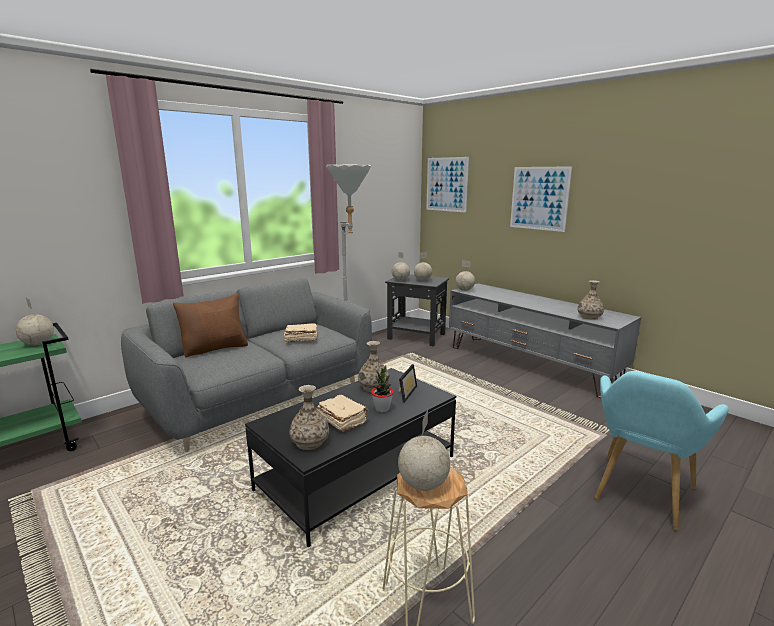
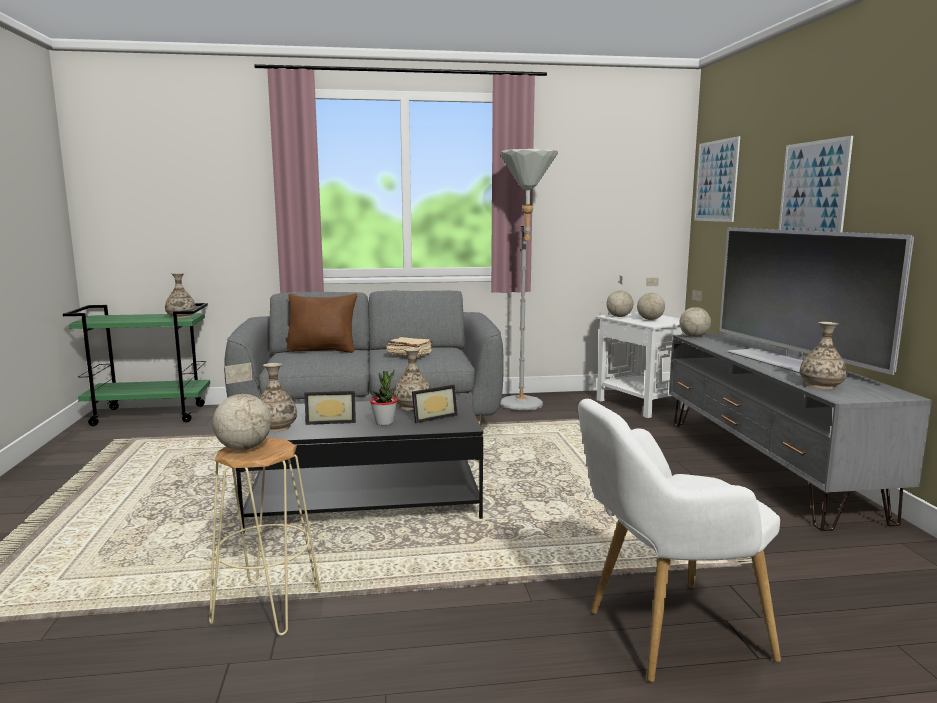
camera: 35 degrees right, 5 degrees down
(38, 344) = (181, 316): globe -> vase
(341, 420) = (331, 421): beige book -> picture frame
(416, 336) = (640, 404): black side table -> white side table
(544, 303) = (786, 363): none -> television
(639, 496) = (665, 634): turquoise armchair -> white armchair

